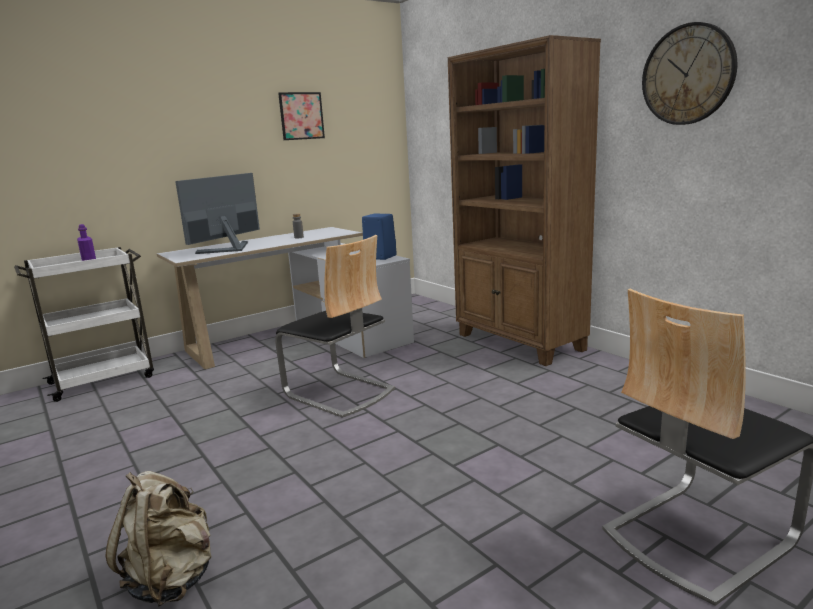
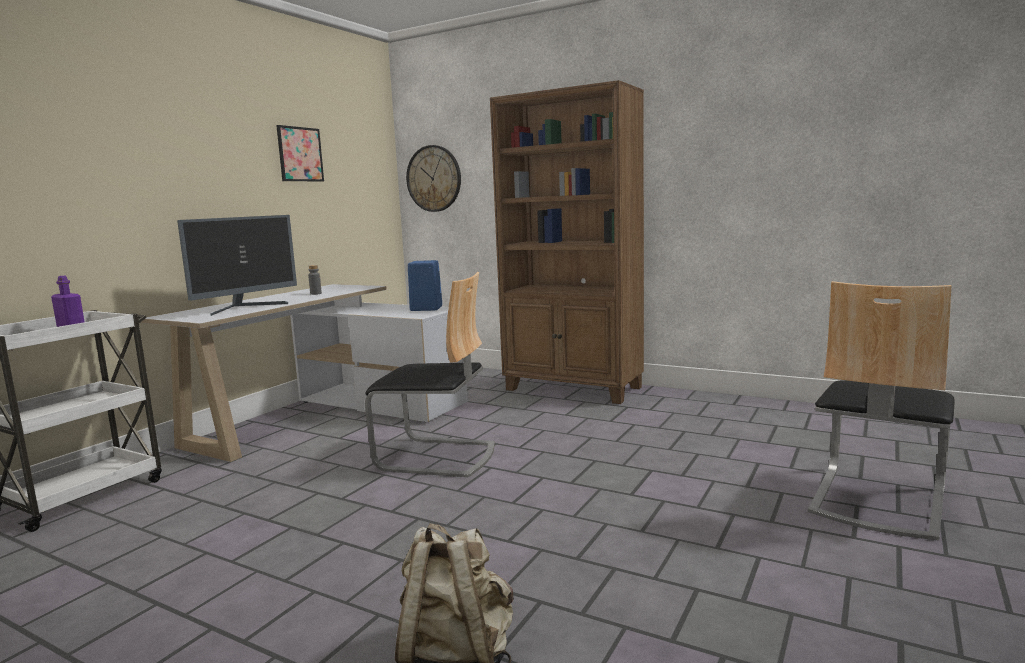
camera: 25 degrees left, 5 degrees down
(229, 249) = (245, 308): monitor -> monitor turned 150 degrees counterclockwise
(688, 75) = (729, 124): wall clock -> wall clock (434, 178)

